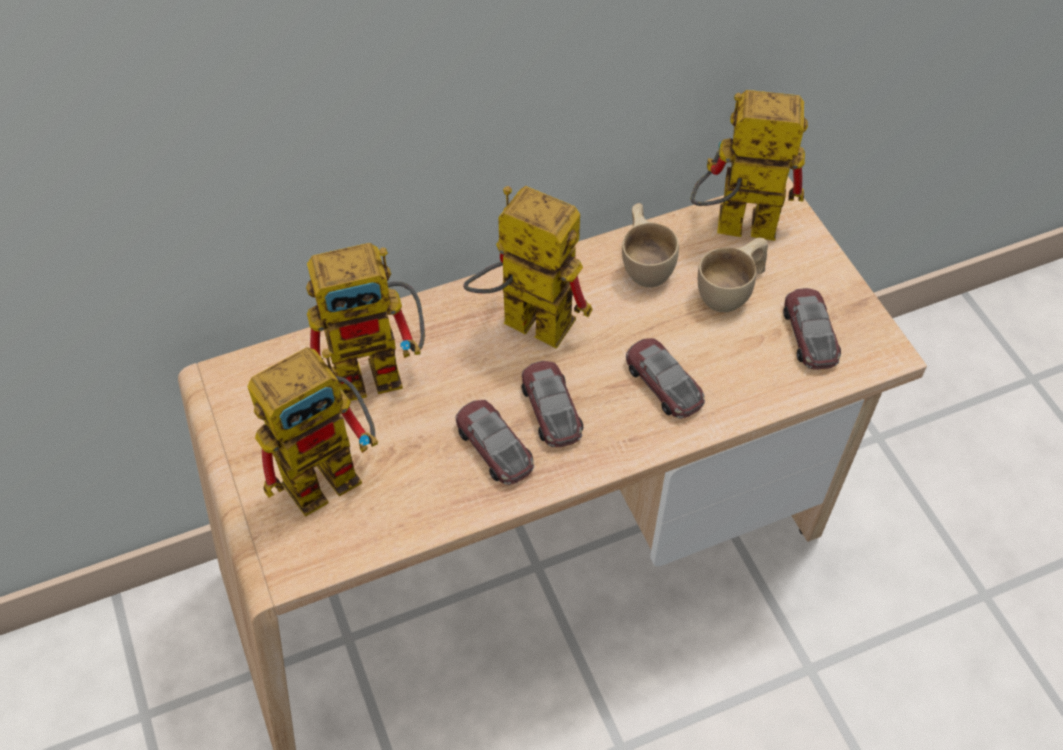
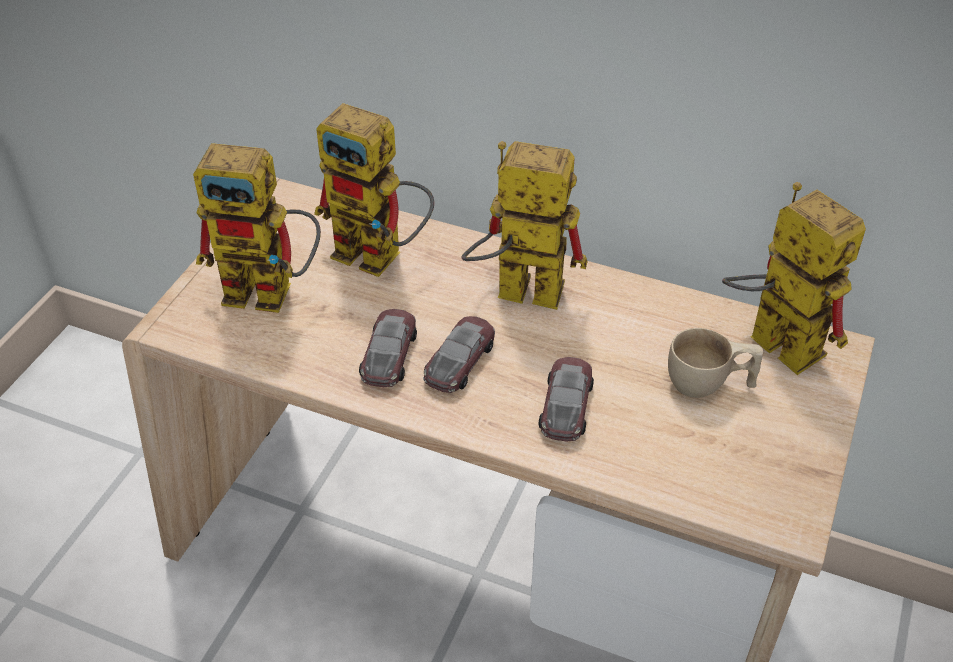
camera: 45 degrees right, 10 degrees down
(522, 321) = (514, 293): toy robot -> toy robot turned 60 degrees counterclockwise
(646, 263) = (661, 318): beige cup -> none
(810, 334) = (738, 461): toy car -> none

